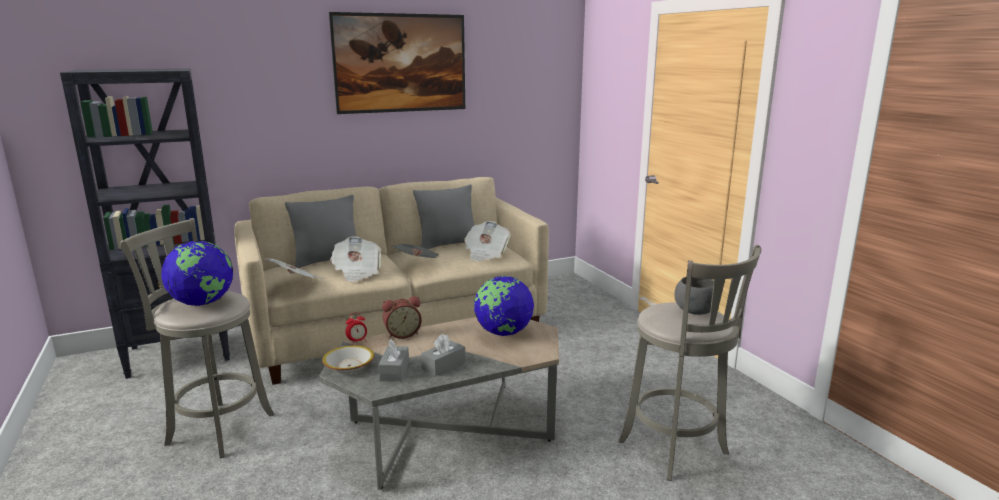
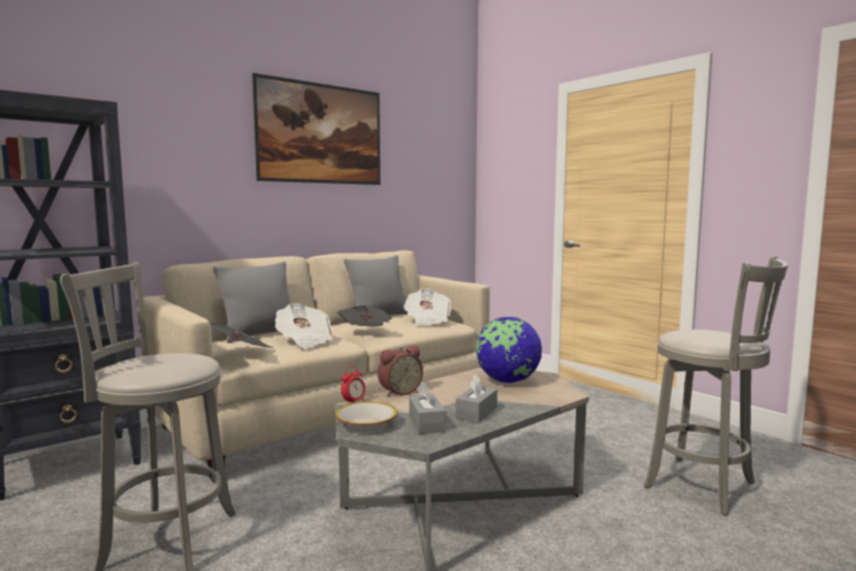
camera: 15 degrees left, 10 degrees down
(203, 303) = (162, 363): globe -> none
(695, 312) = (714, 333): grey bowl -> none

